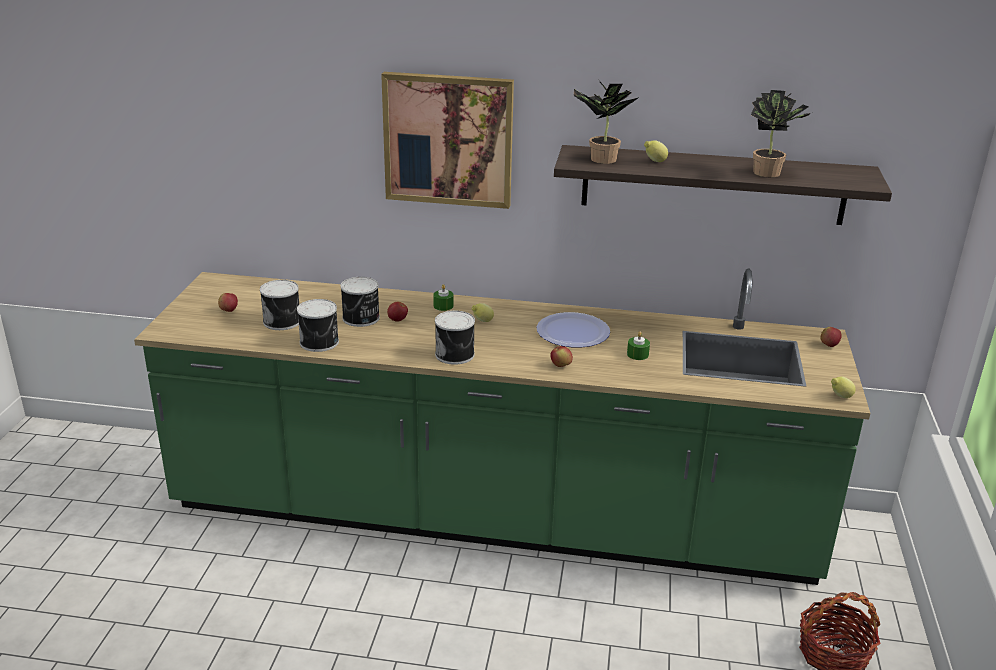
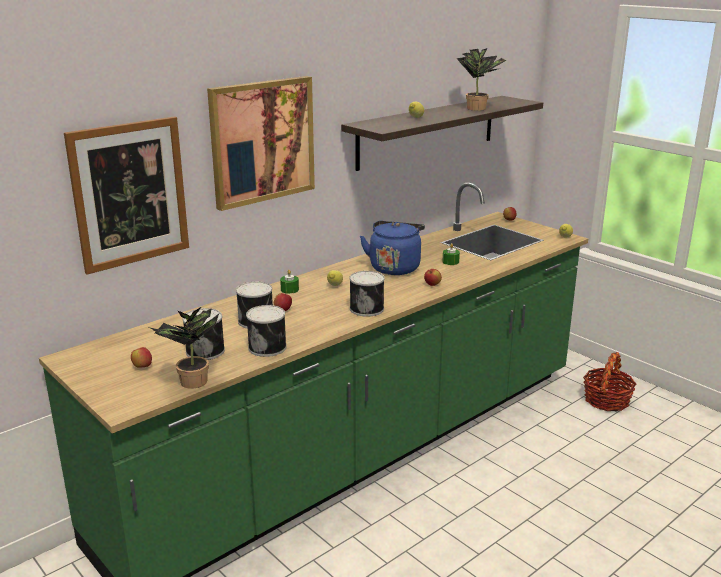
camera: 50 degrees left, 5 degrees down
(296, 156) = (130, 194): none -> picture
(573, 332) = (395, 267): plate -> blue kettle
(599, 159) = (388, 124): potted plant -> potted plant (191, 383)

